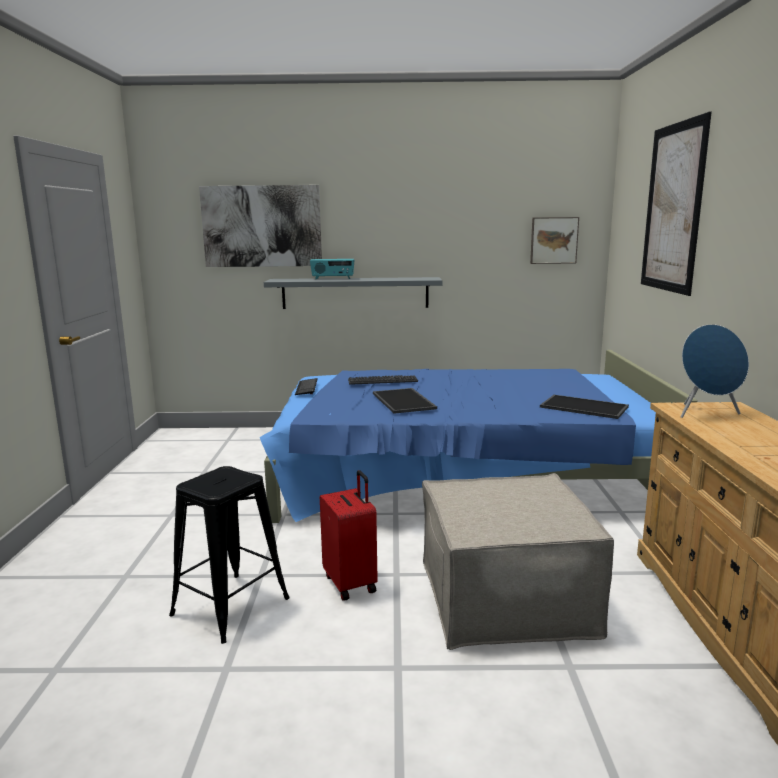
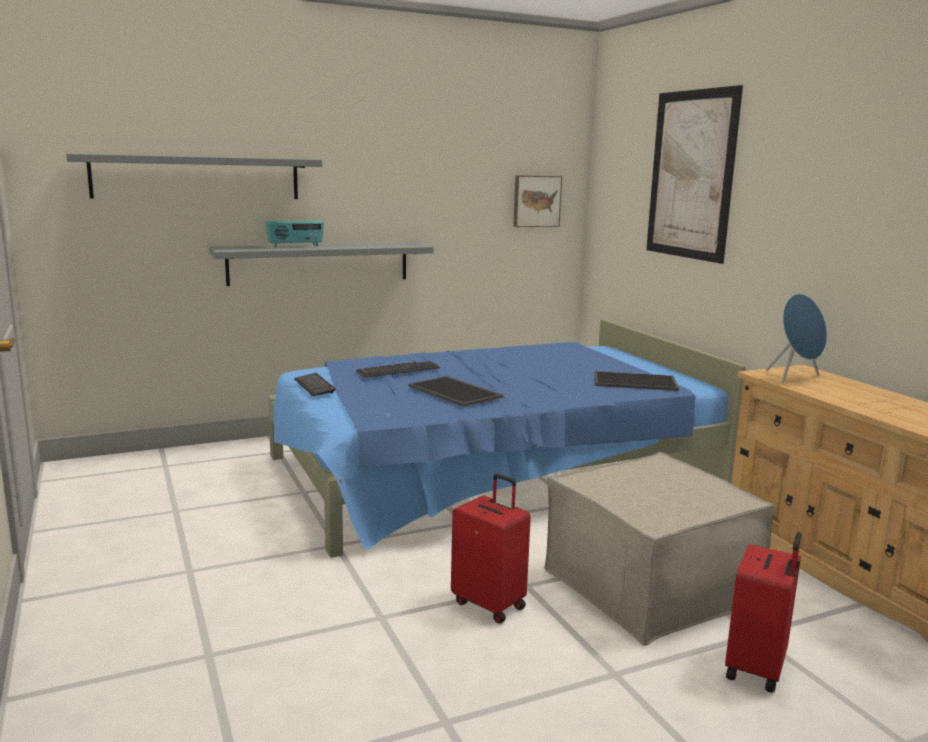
camera: 25 degrees left, 0 degrees up
(230, 606) = (382, 658): black stool -> none
(261, 226) = (197, 177): picture -> grey shelf
(539, 700) = (757, 669): none -> red suitcase

